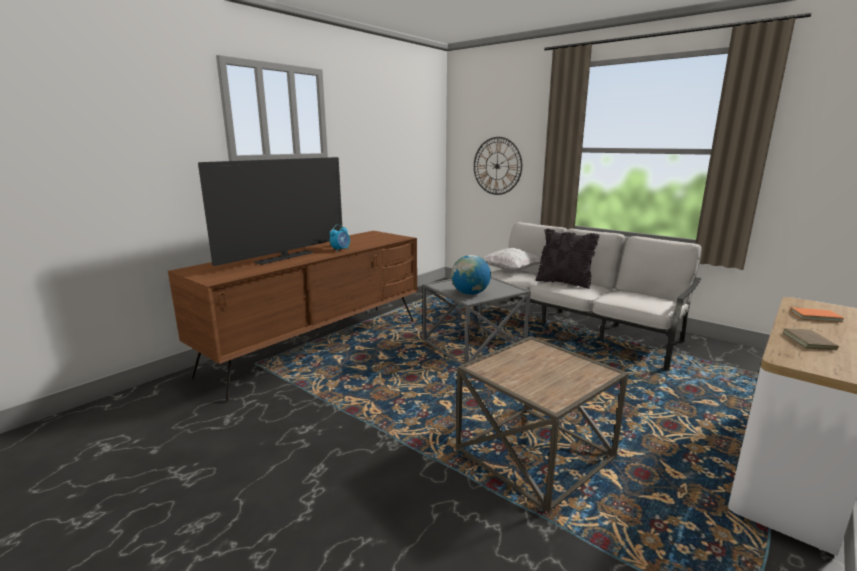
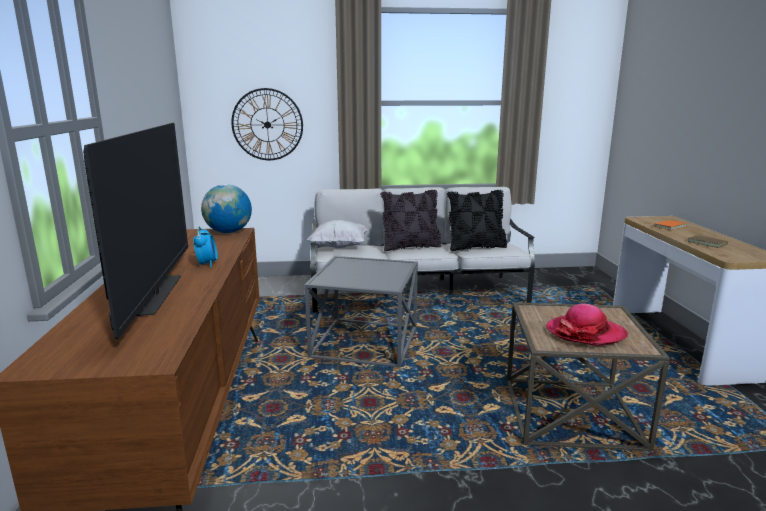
camera: 45 degrees left, 0 degrees up
(470, 293) = (374, 280): globe -> globe (228, 232)
(532, 374) = (585, 333): none -> hat
(622, 296) = (476, 247): none -> black pillow

